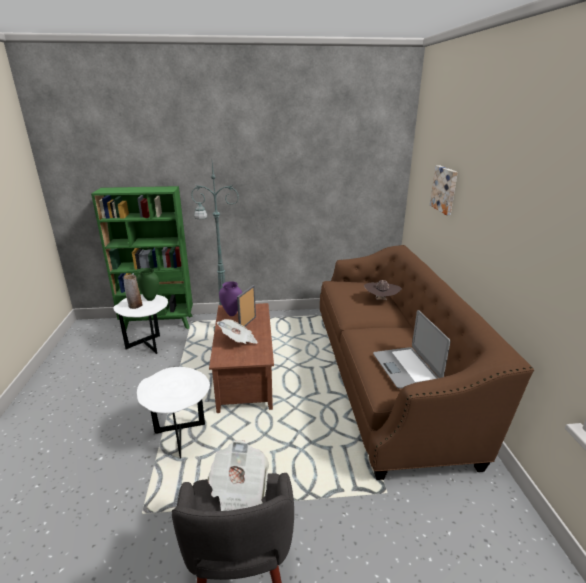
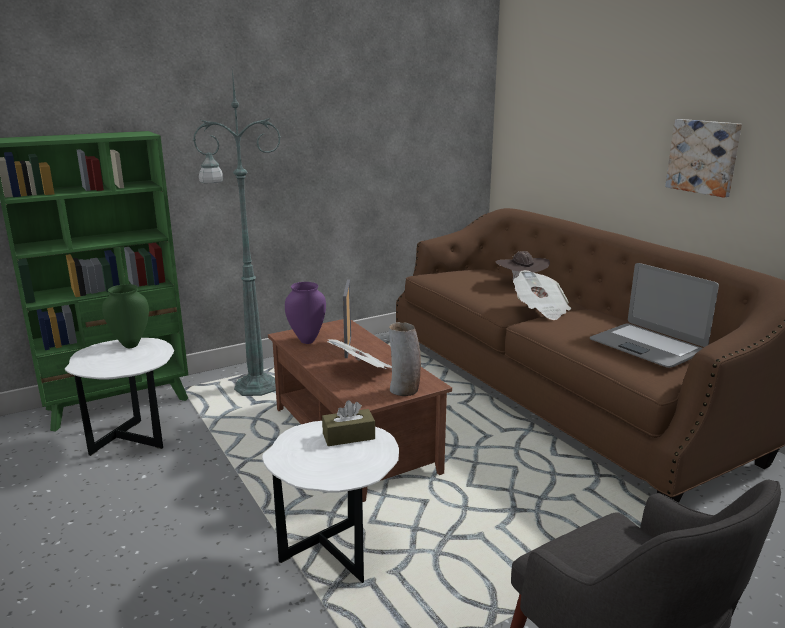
camera: 25 degrees left, 5 degrees down
(135, 306) = (111, 360): vase -> vase (404, 390)
(188, 381) = (348, 436): none -> brown tissue box
(239, 491) = (603, 545): newspaper -> newspaper (540, 310)
(445, 189) = (587, 108): picture -> picture (704, 156)

